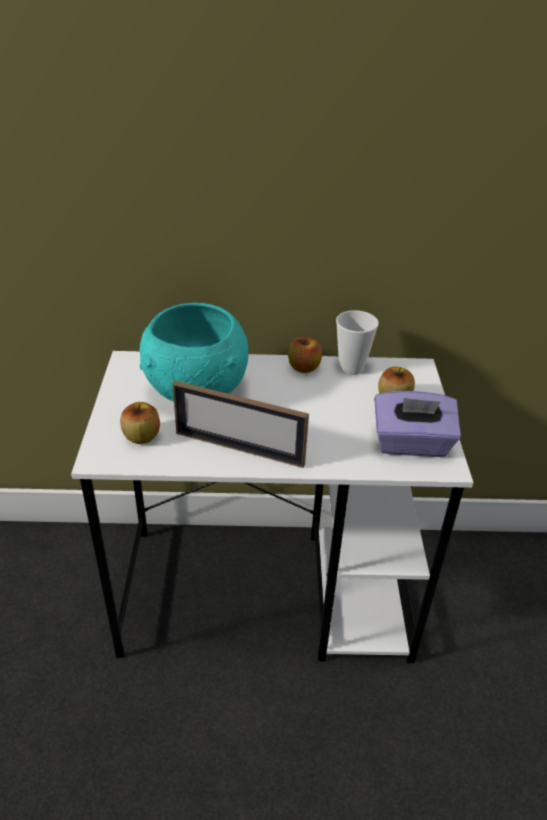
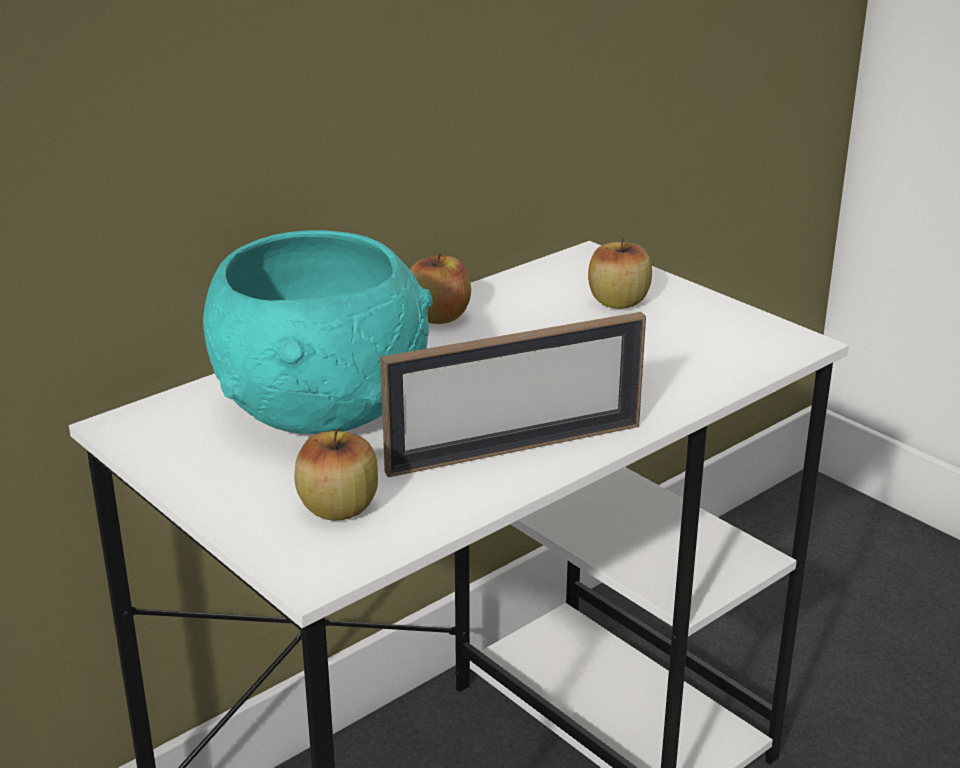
camera: 40 degrees left, 10 degrees down
(351, 368) = (505, 290): cup -> none
(411, 444) = (721, 339): purple tissue box -> none

